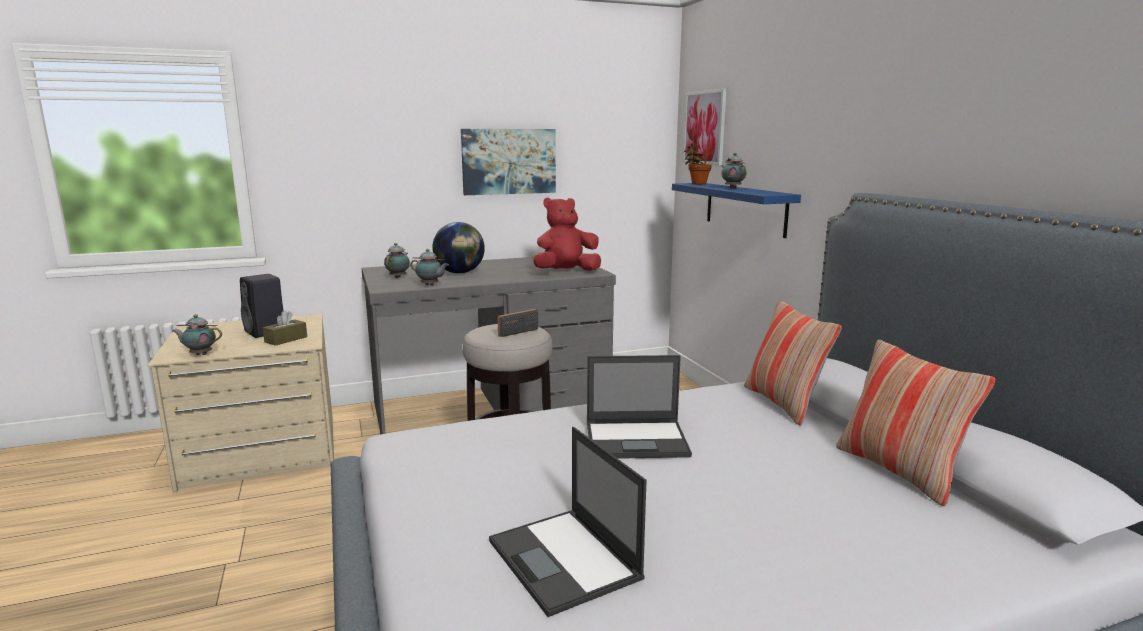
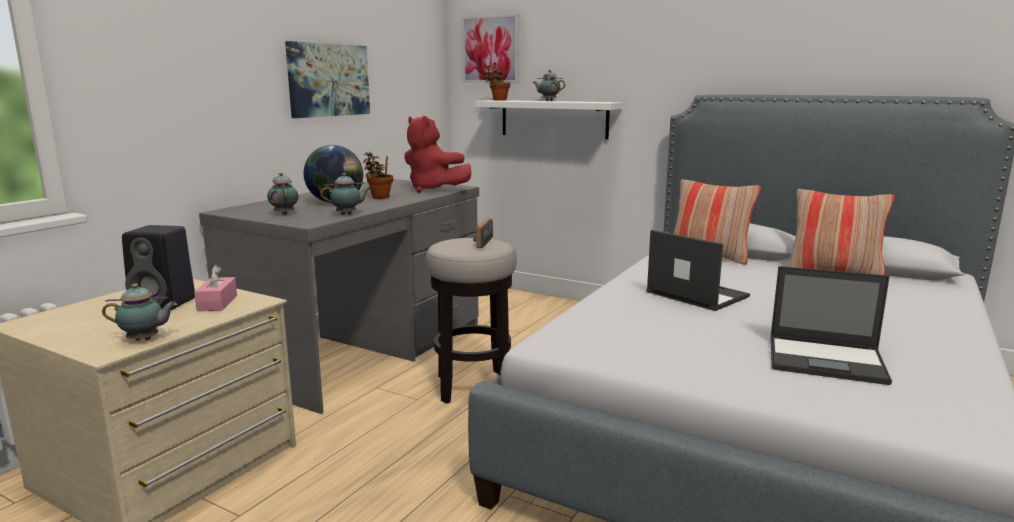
camera: 40 degrees left, 0 degrees up
(200, 354) = (145, 340): teapot -> teapot turned 150 degrees counterclockwise
(286, 339) = (217, 303): brown tissue box -> pink tissue box
(503, 273) = (379, 197): none -> potted plant
(566, 272) = (433, 190): red plush toy -> red plush toy turned 75 degrees counterclockwise
(637, 440) = (695, 294): laptop -> laptop turned 90 degrees counterclockwise
(745, 208) = (553, 119): blue shelf -> white shelf

